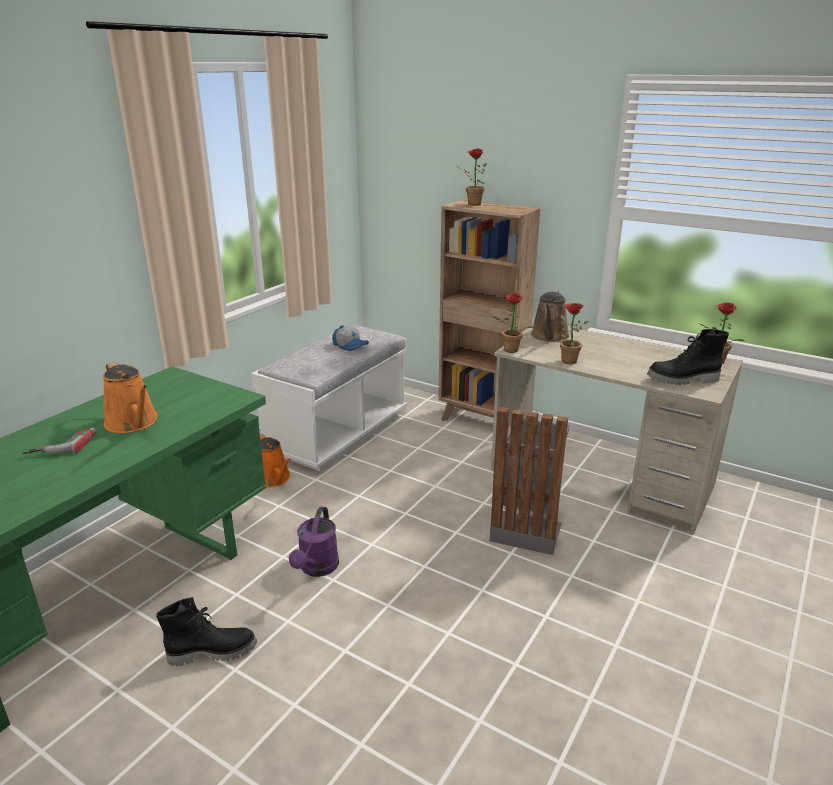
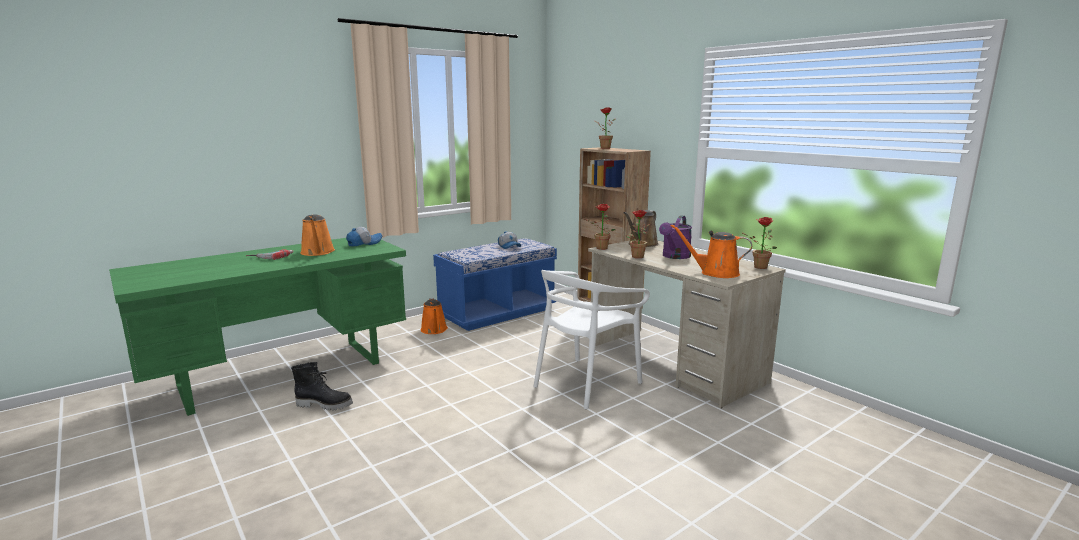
camera: 20 degrees right, 10 degrees down
(186, 389) = (364, 243): none -> cap
(317, 569) = (421, 378): purple watering can -> purple watering can (674, 257)
(337, 434) = (497, 313): white bench -> blue bench
(526, 529) = (586, 383): grey trash can -> white chair
(683, 380) = (715, 273): black boot -> orange watering can

